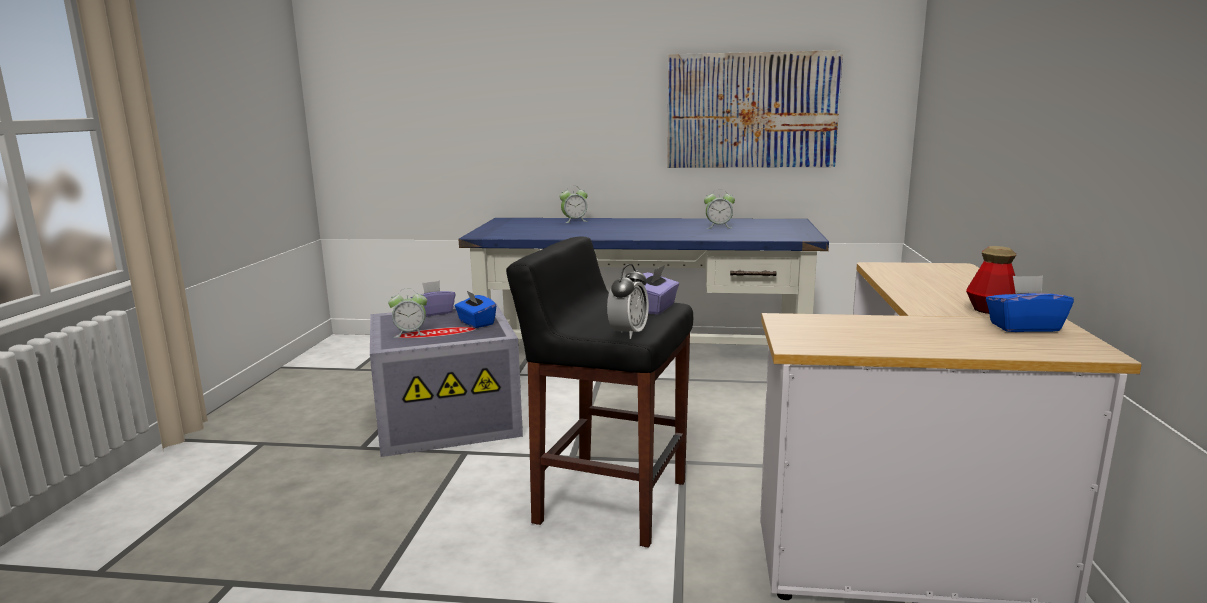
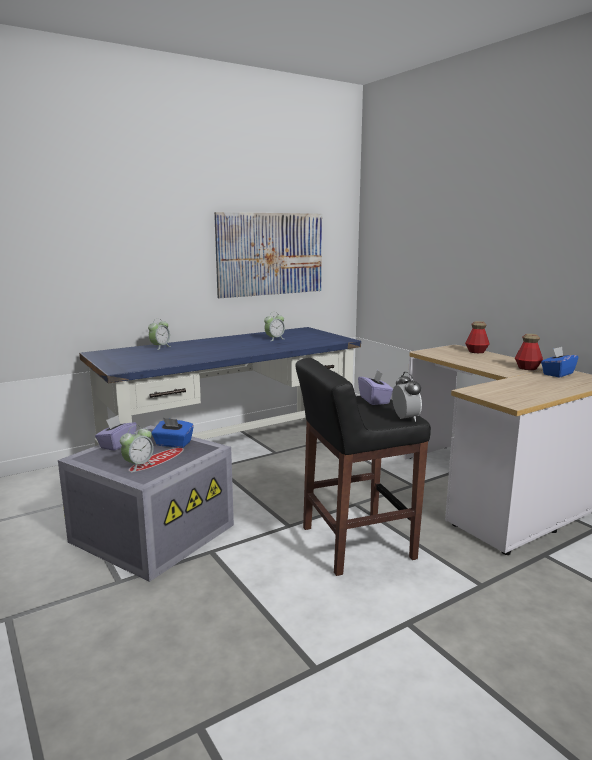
camera: 40 degrees left, 0 degrees up
(973, 277) = (476, 352): none -> bottle

